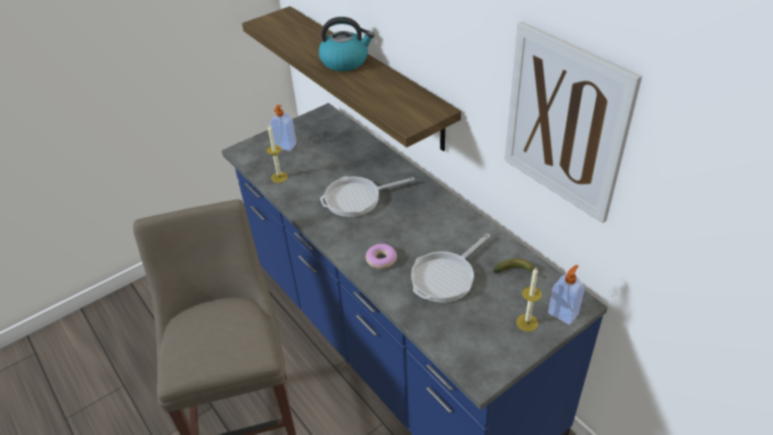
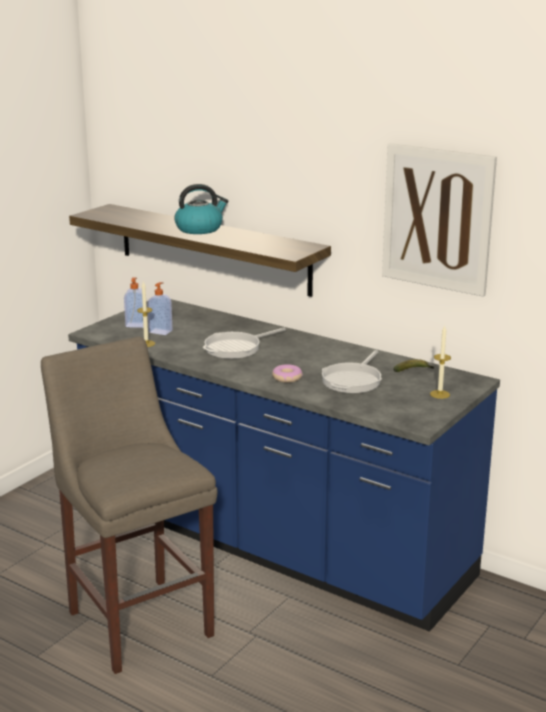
camera: 20 degrees left, 20 degrees down
(563, 313) = (466, 386): soap dispenser -> soap dispenser (161, 331)

